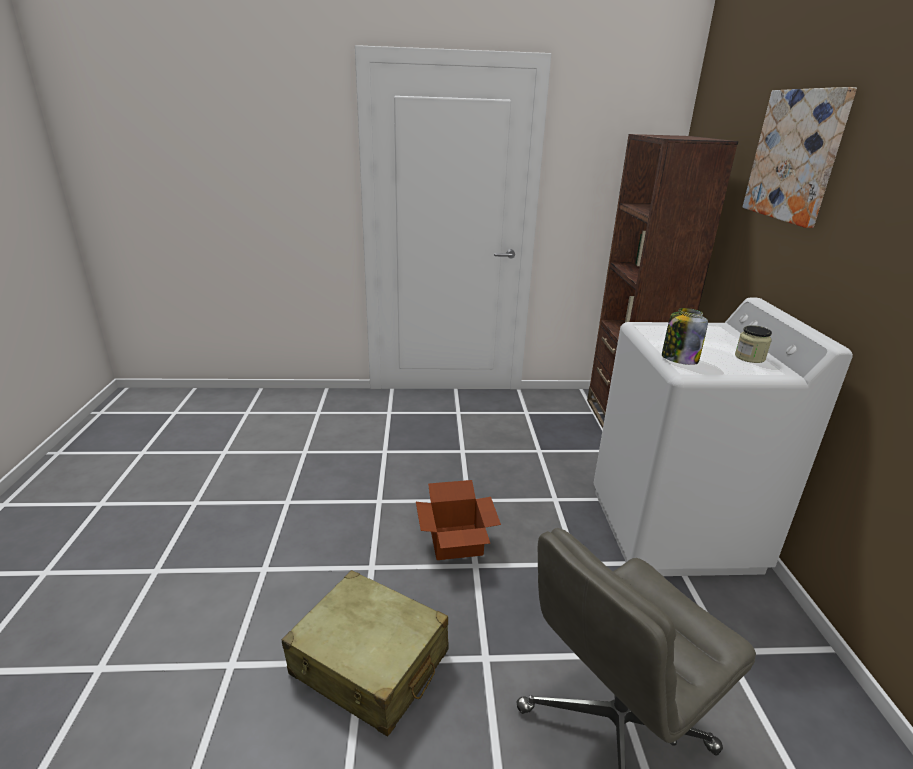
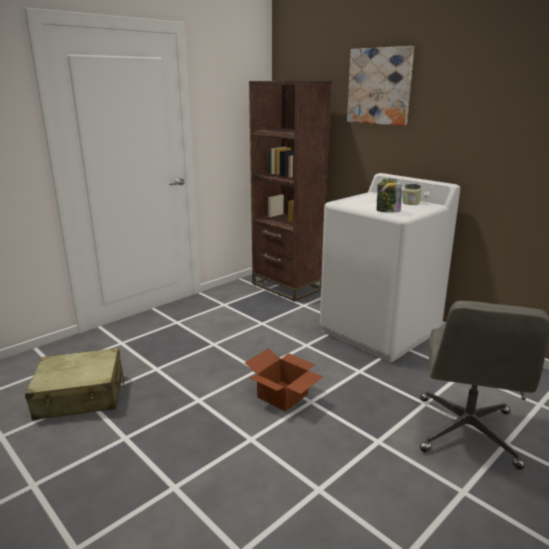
camera: 40 degrees left, 5 degrees down
(369, 663) = (325, 487): beige suitcase -> beige suitcase (80, 396)

